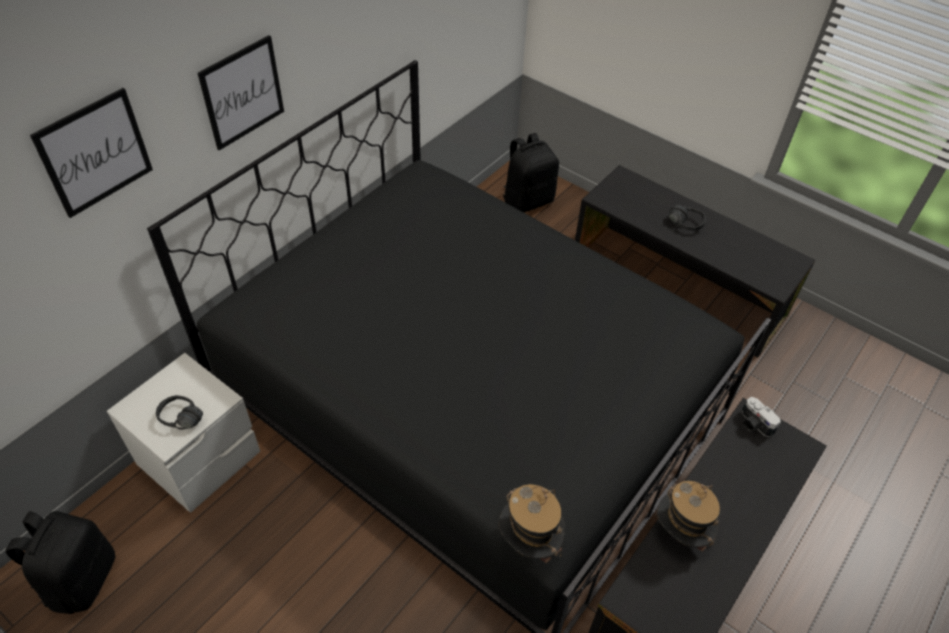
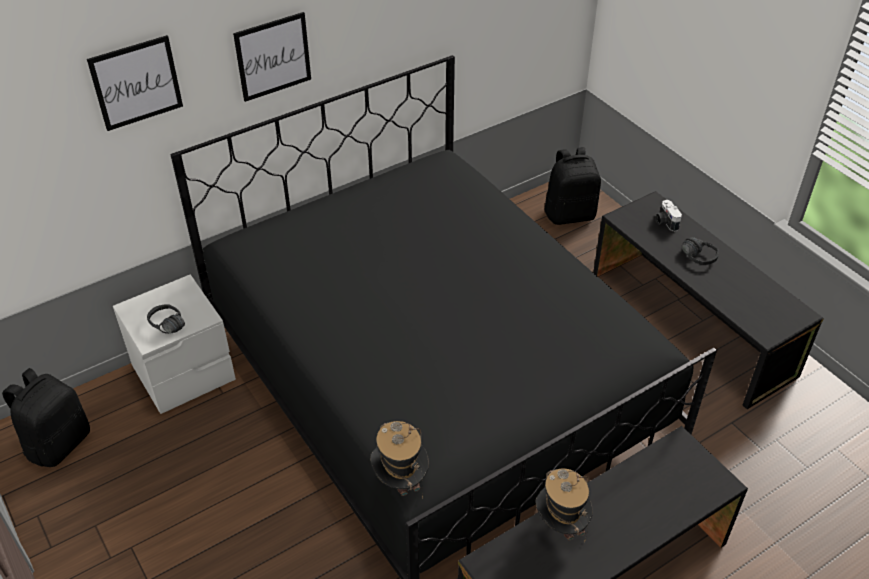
camera: 20 degrees right, 5 degrees down
(753, 424) = (680, 451): camera -> camera (665, 222)

